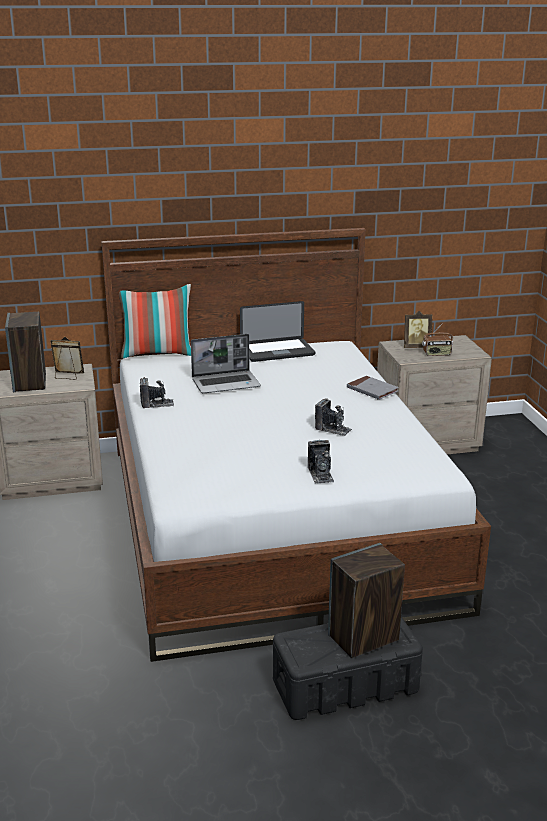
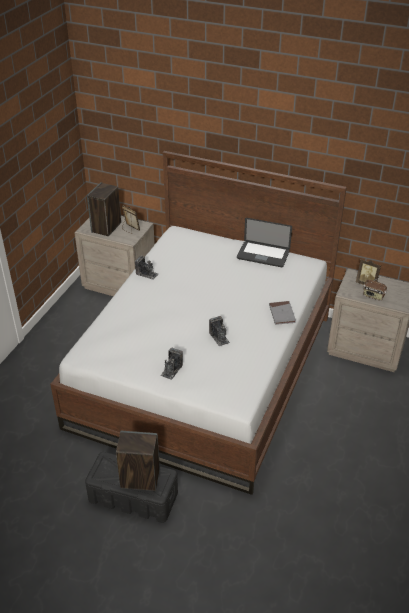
camera: 35 degrees right, 15 degrees up
(157, 353) = (191, 230): pillow -> none
(226, 383) = (202, 272): laptop -> none

